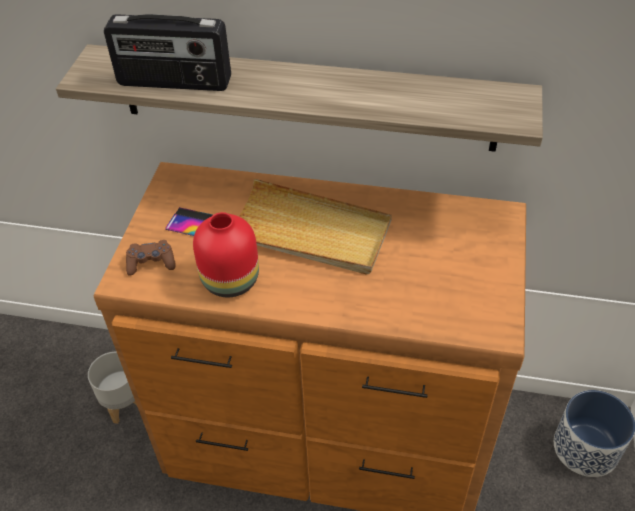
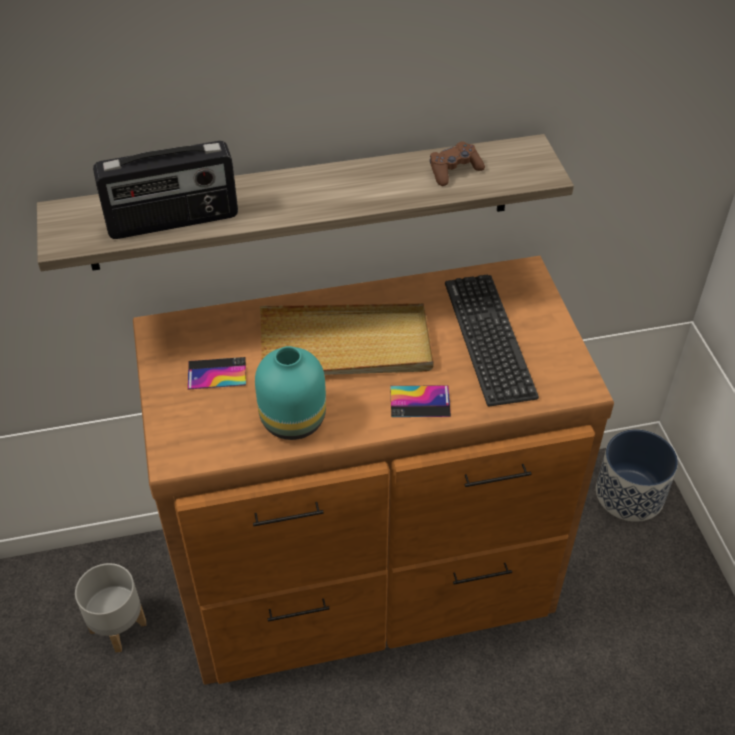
camera: 25 degrees left, 0 degrees up
(151, 263) = (195, 429): brown game controller -> brown game controller (454, 171)
(229, 279) = (291, 420): red vase -> turquoise vase
(344, 298) = (420, 401): none -> phone
(436, 262) = (489, 339): none -> keyboard

